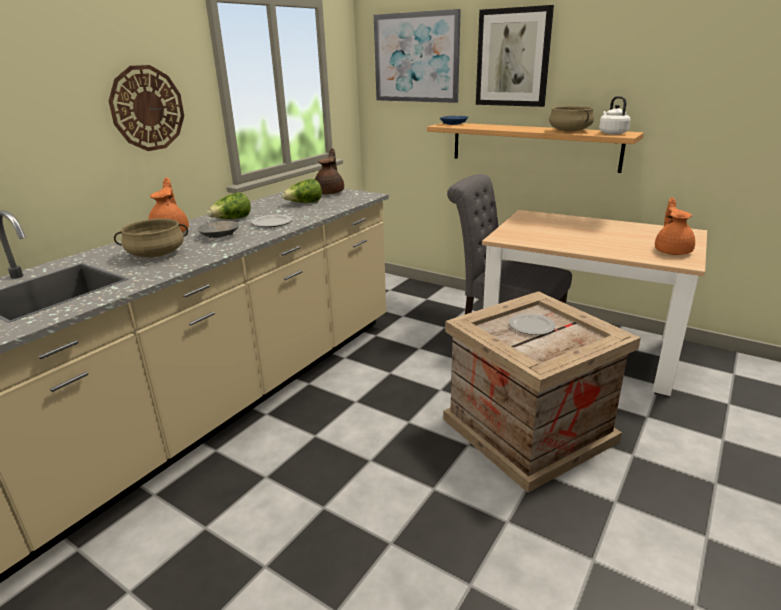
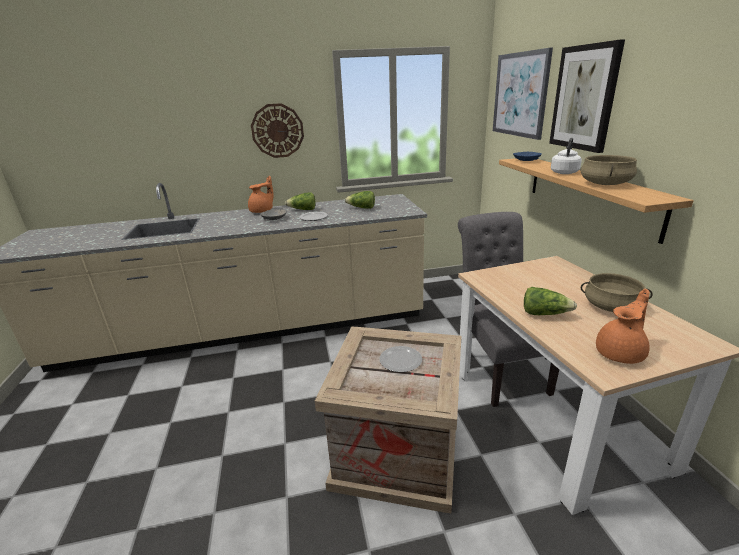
camera: 45 degrees right, 0 degrees up
(156, 254) = (228, 222): beige cooking pot -> beige cooking pot (610, 307)
(330, 192) = (395, 203): brown teapot -> none
(594, 246) = (544, 314): none -> lettuce
(611, 133) = (642, 194): white kettle -> white kettle (564, 172)

